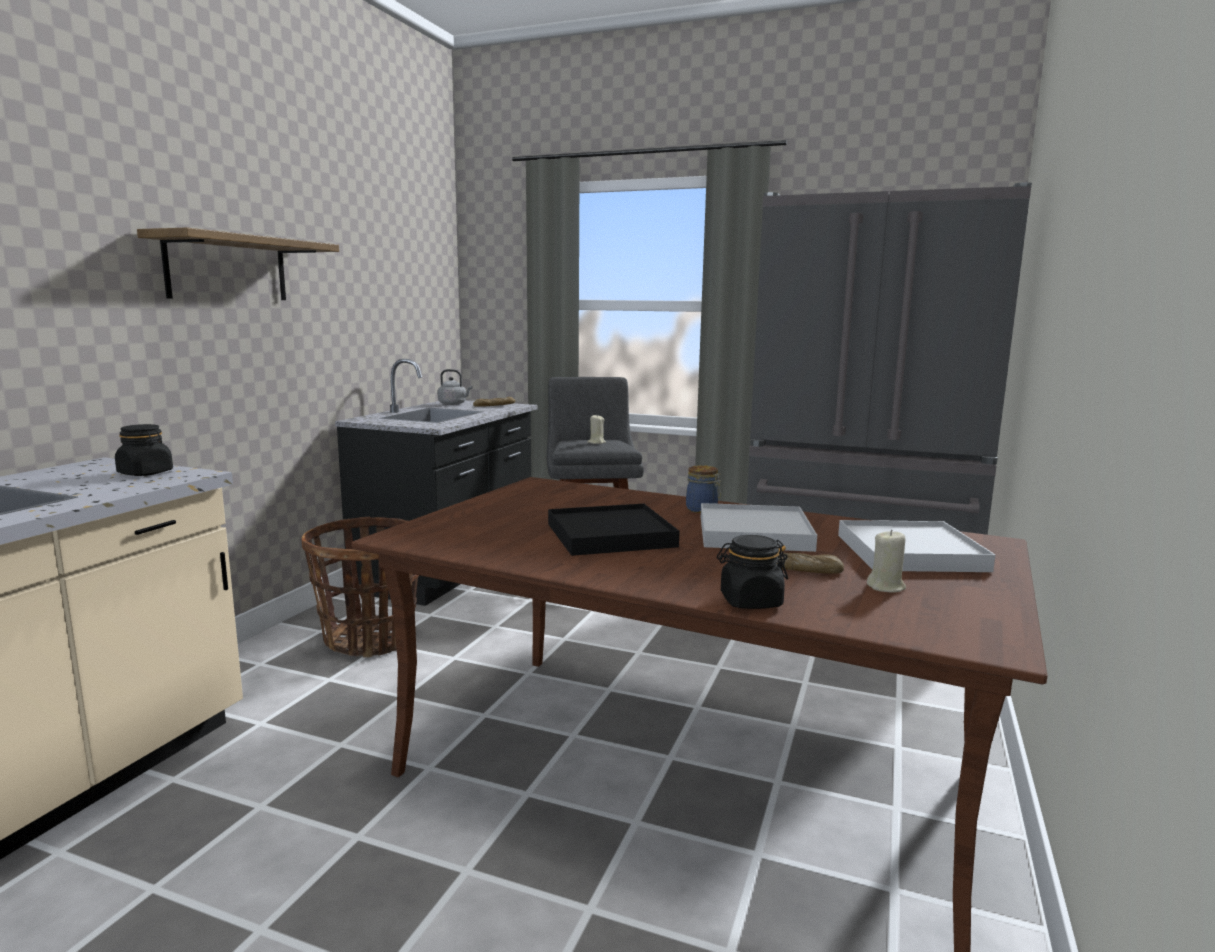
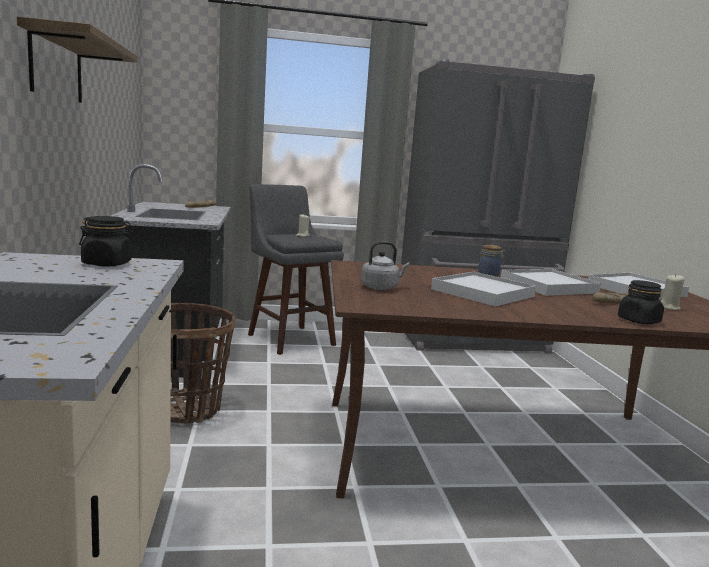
camera: 30 degrees left, 0 degrees up
(454, 404) = (161, 205): grey kettle -> grey kettle (381, 287)
(610, 535) = (482, 293): black tray -> white tray

